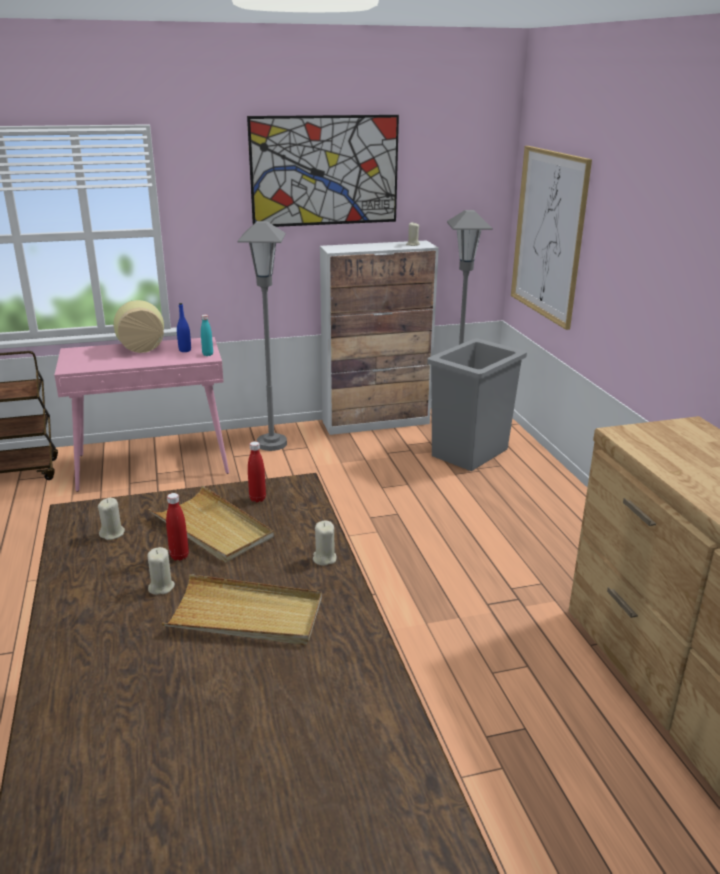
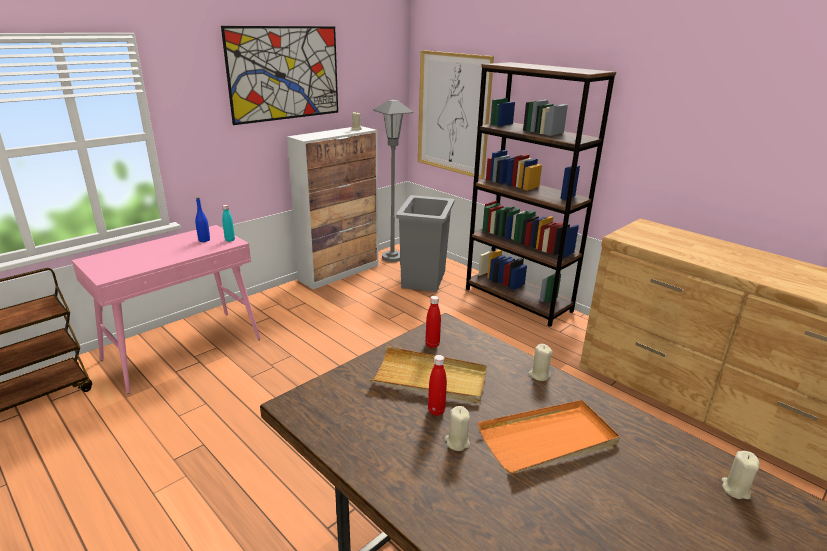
camera: 30 degrees left, 0 degrees up
(112, 533) = (355, 411): beige candle -> beige candle (735, 489)
(141, 348) = (159, 245): vase -> none
(246, 615) = (548, 439): beige tray -> orange tray
(271, 444) = (274, 307): grey floor lamp -> none
(572, 507) = (518, 300): none -> brown bookcase

